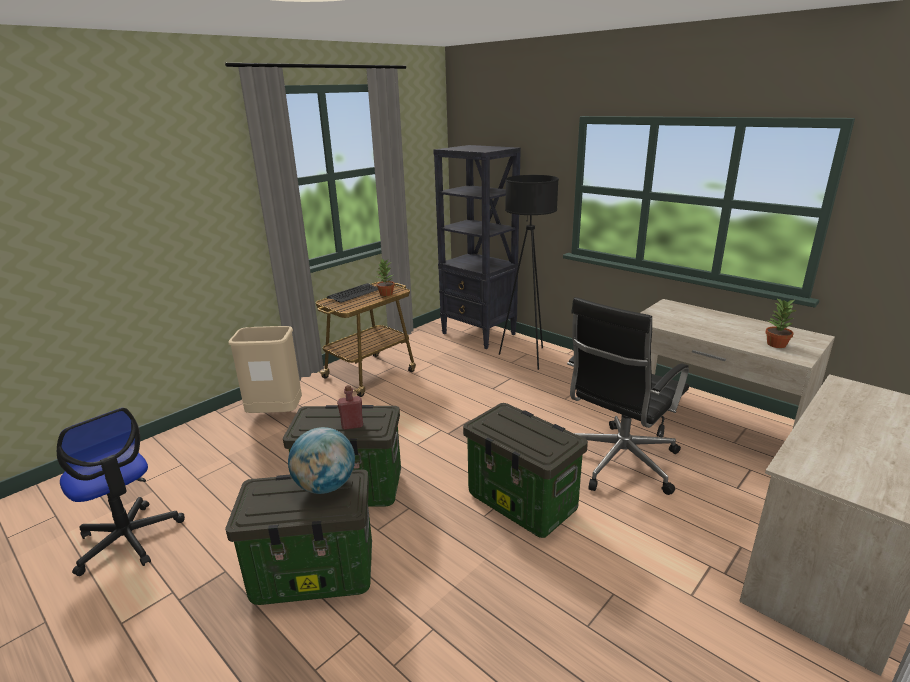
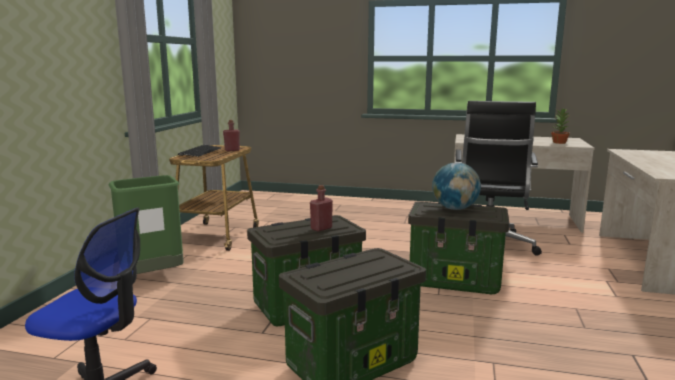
camera: 30 degrees left, 10 degrees down
(276, 414) = (153, 277): beige trash can -> green trash can
(325, 486) = (364, 260): globe -> globe (454, 209)
(386, 294) = (232, 150): potted plant -> red bottle
(479, 334) = (284, 199): black bookcase -> none
(526, 357) = (343, 206): black floor lamp -> none

